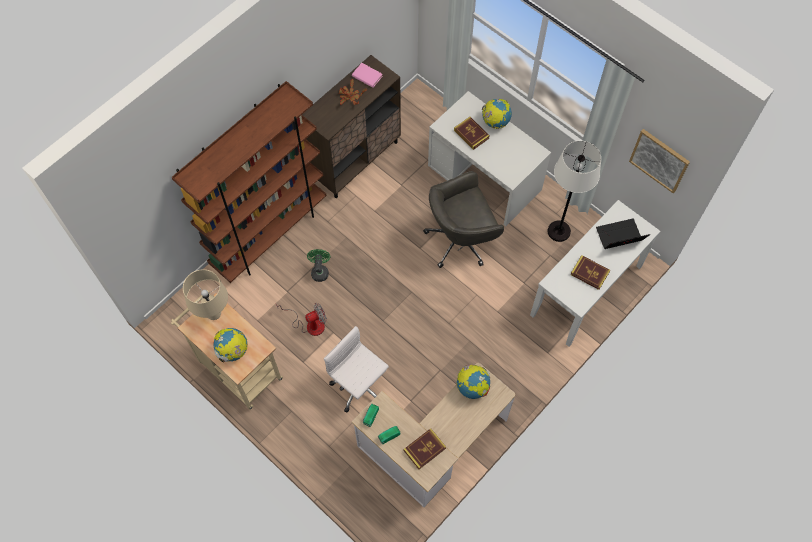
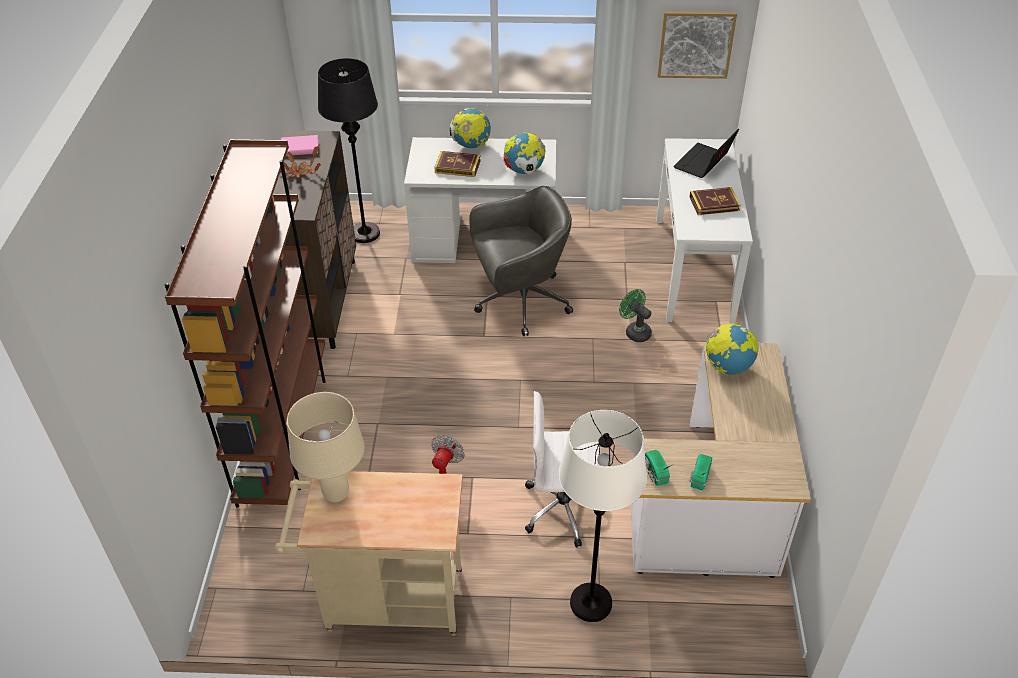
camera: 40 degrees left, 20 degrees down
(233, 351) = (407, 516): globe -> globe (524, 171)
(320, 271) = (389, 428): green fan -> green fan (635, 331)
(421, 124) = (365, 233): none -> black floor lamp
(424, 449) = (754, 460): book -> none
(461, 239) = (520, 302): grey office chair -> grey office chair turned 135 degrees counterclockwise
(558, 231) = (609, 239): white floor lamp -> white floor lamp (590, 603)

